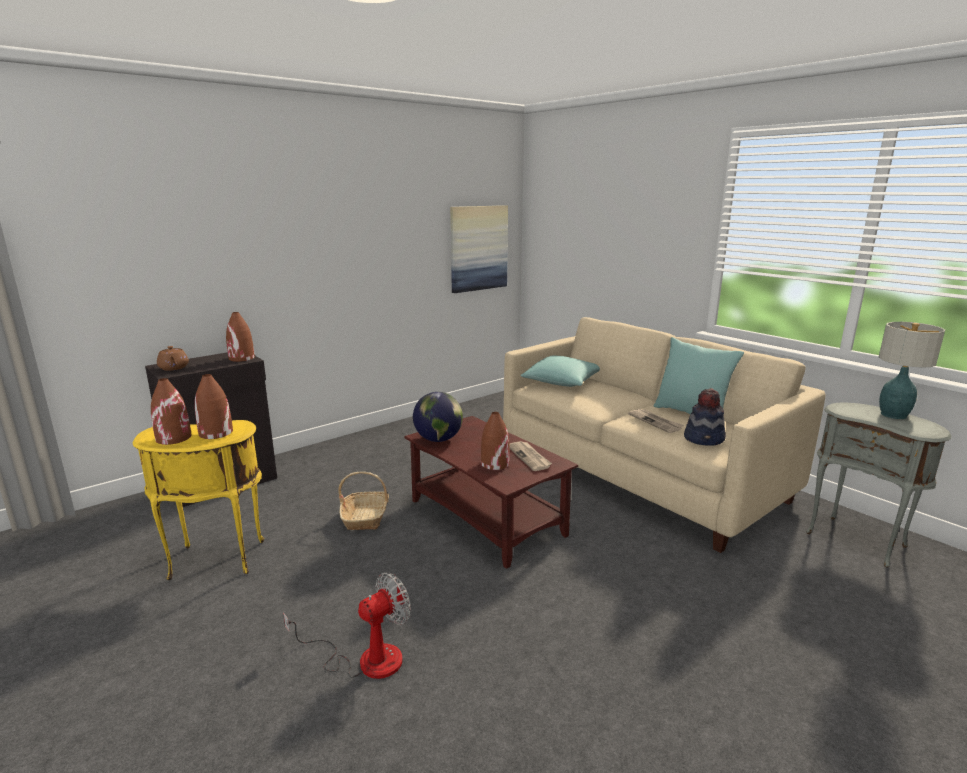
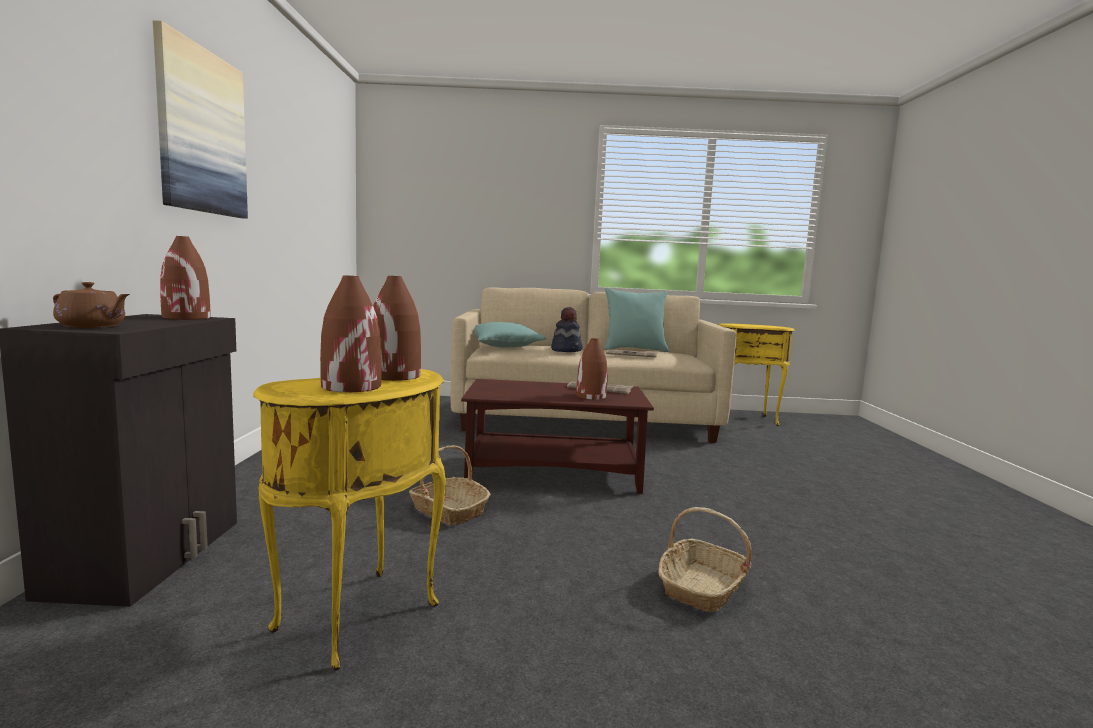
camera: 50 degrees left, 10 degrees down
(365, 659) = (703, 588): fan -> basket
(438, 439) = (501, 394): globe -> none
(478, 248) = (333, 220): picture -> picture (201, 132)
(704, 439) = (679, 357): hat -> hat (566, 350)
(857, 539) = (745, 419): grey side table -> yellow side table
(893, 415) = (753, 324): table lamp -> none

